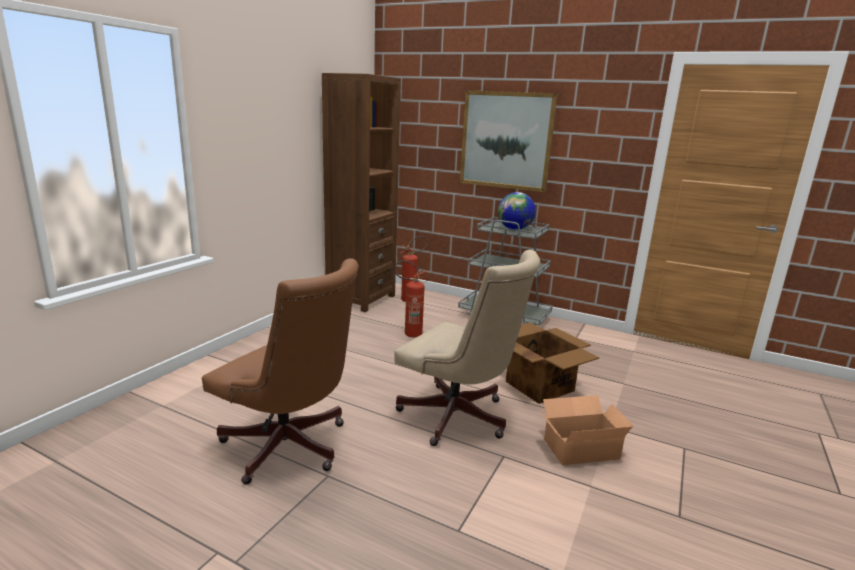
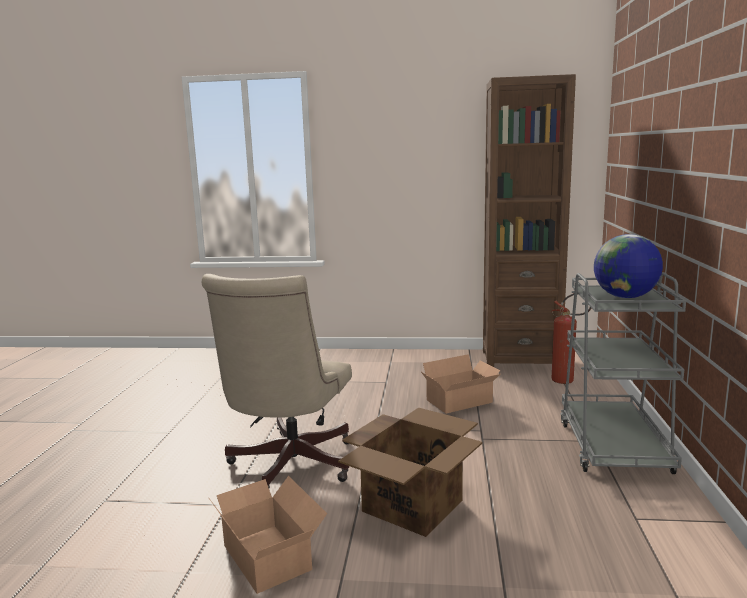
camera: 70 degrees right, 5 degrees down
(290, 449) = (199, 410): brown office chair -> none
(408, 334) = (462, 402): fire extinguisher -> cardboard box
(506, 140) = (677, 149): picture -> none

